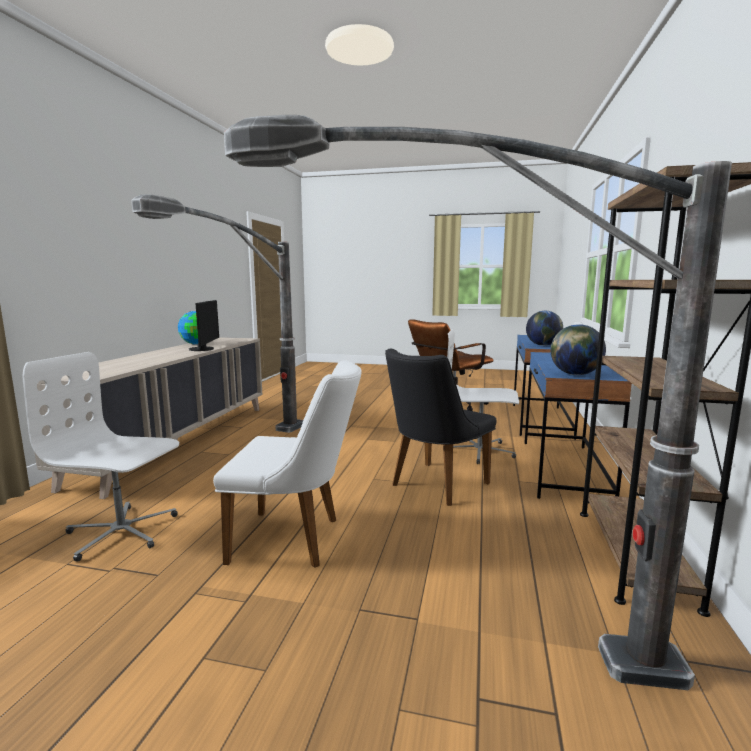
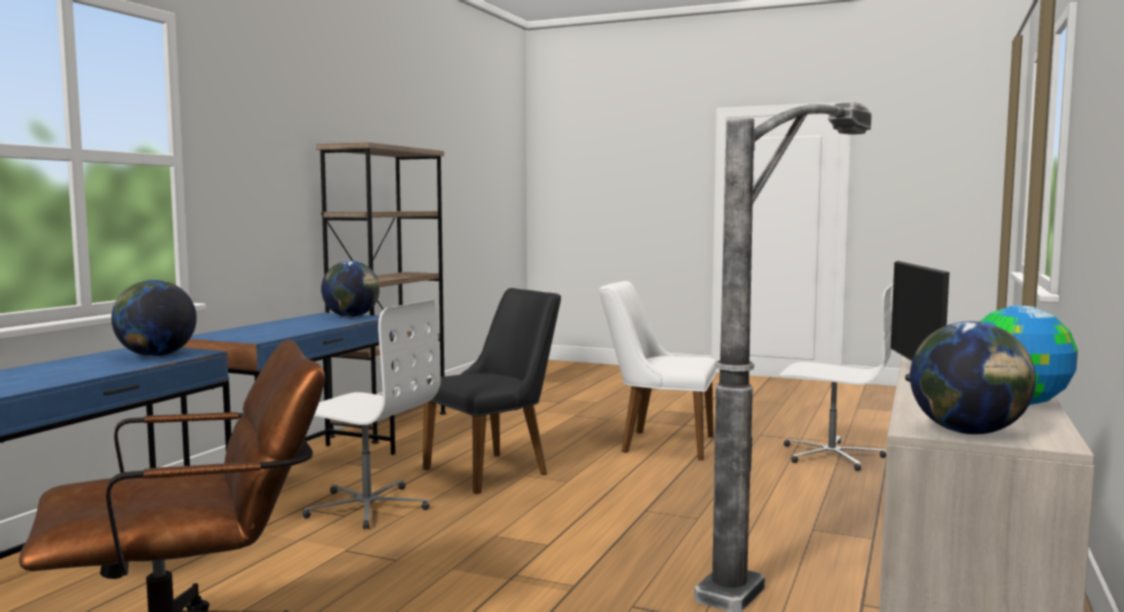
camera: 170 degrees left, 5 degrees down
(236, 339) = (968, 432): none -> globe
(457, 646) = (558, 409): floor lamp -> none

